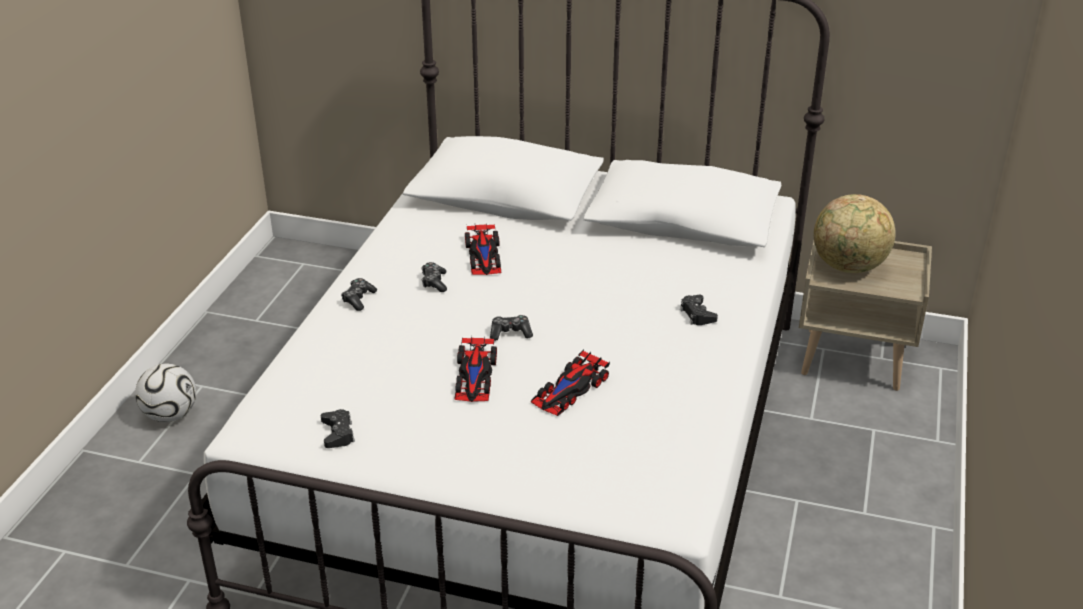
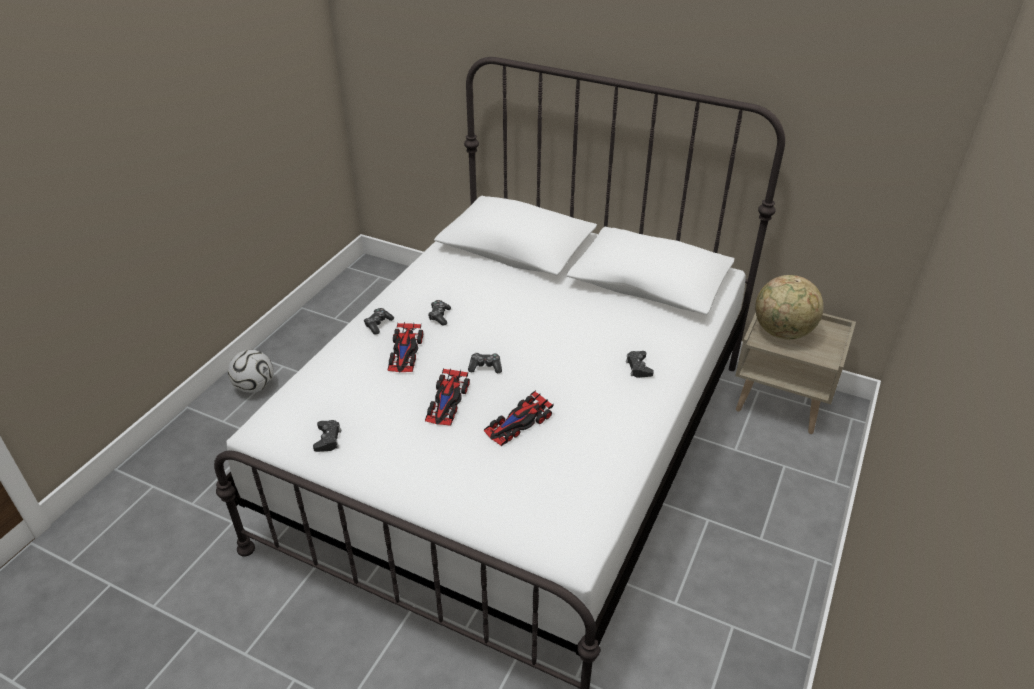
camera: 10 degrees right, 5 degrees up
(483, 255) = (484, 297): toy car -> toy car (405, 352)

